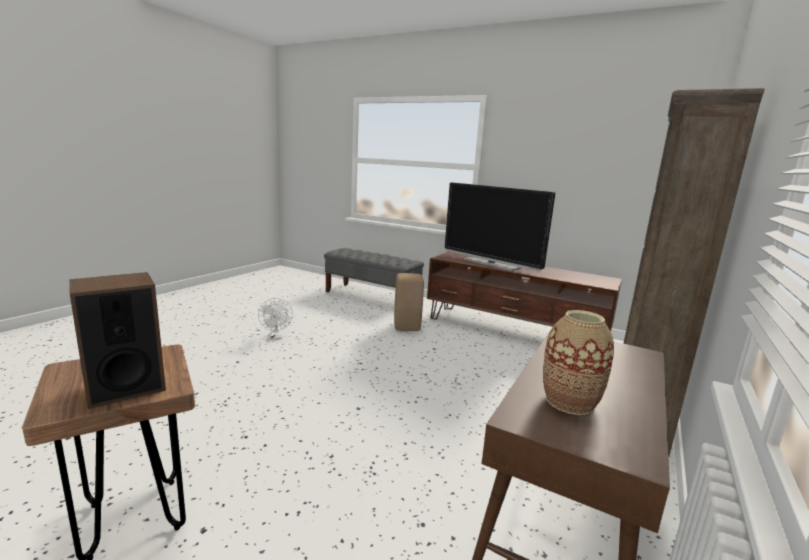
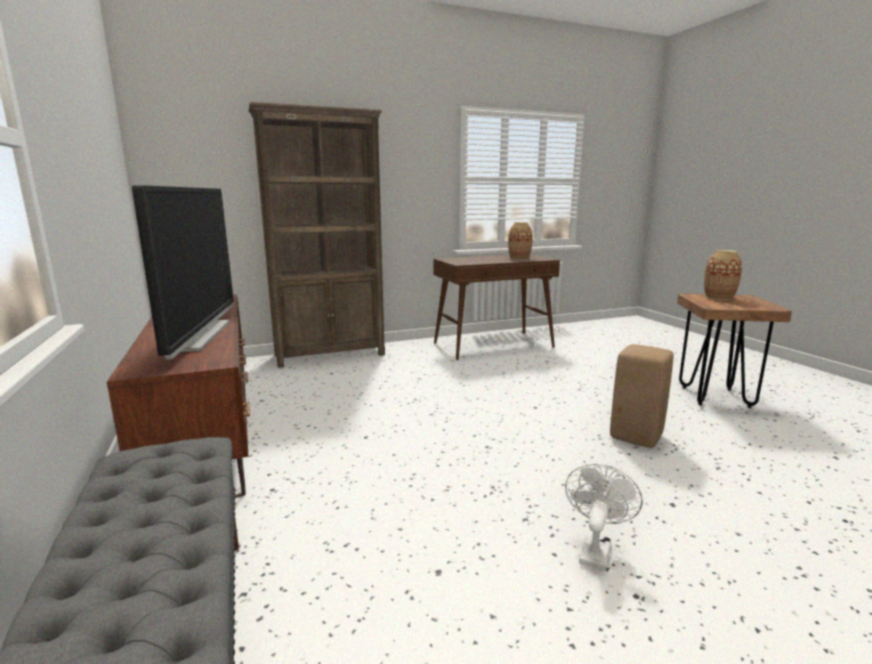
camera: 140 degrees left, 0 degrees up
(125, 388) = (719, 297): speaker -> vase
(407, 327) = (325, 488): beige stool -> beige stool (635, 437)

